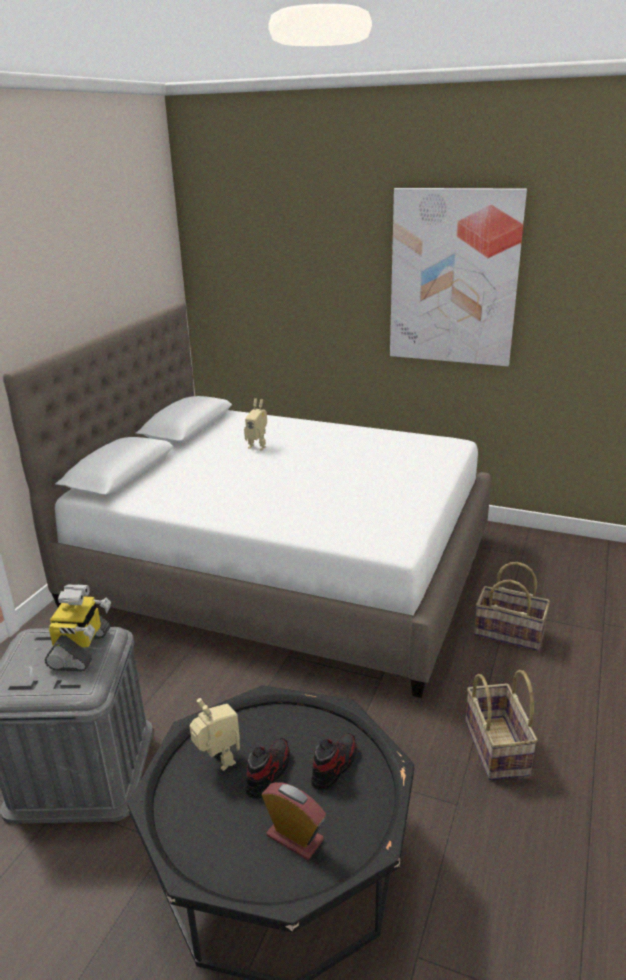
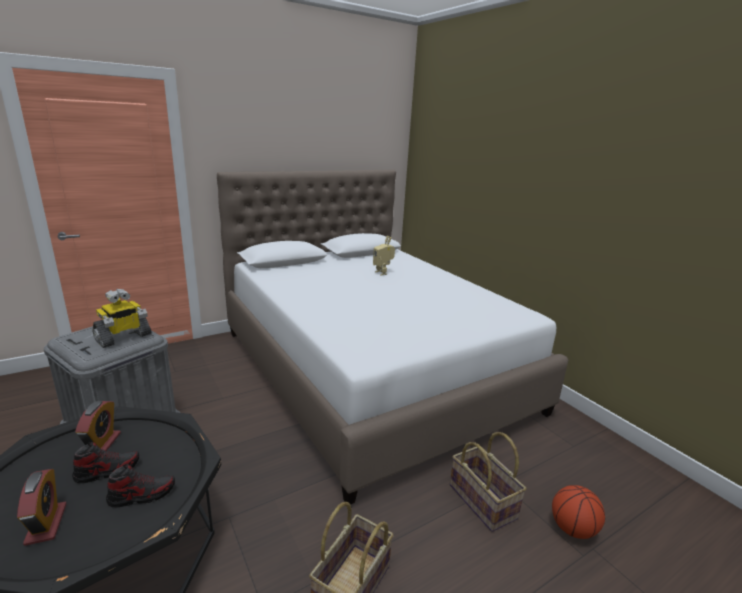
camera: 35 degrees right, 5 degrees down
(218, 761) = (101, 444): toy robot -> alarm clock
(453, 278) = (580, 169): picture -> none
(580, 617) = (572, 529): none -> basketball

